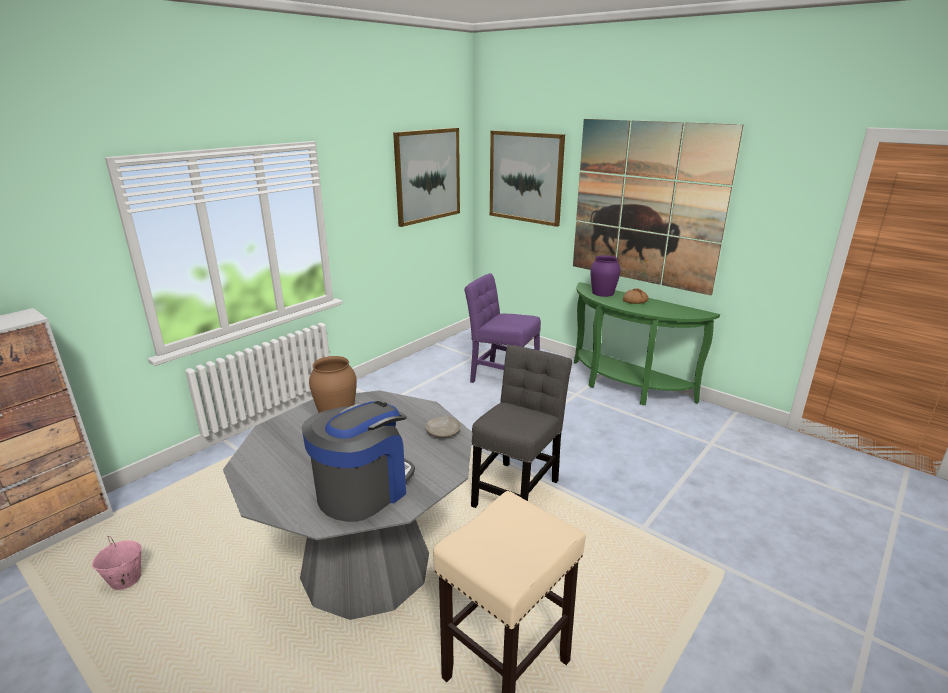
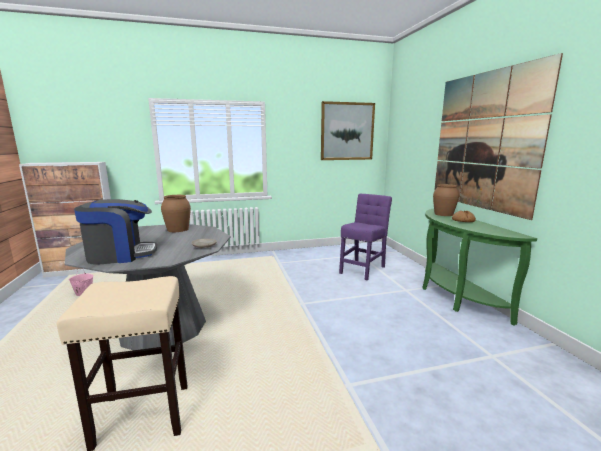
camera: 35 degrees right, 10 degrees down
(501, 378) = (363, 269): purple chair -> purple chair turned 60 degrees clockwise
(517, 489) = (291, 325): grey chair -> none
(525, 177) = (412, 132): picture -> none
(603, 293) = (444, 214): purple vase -> brown vase

